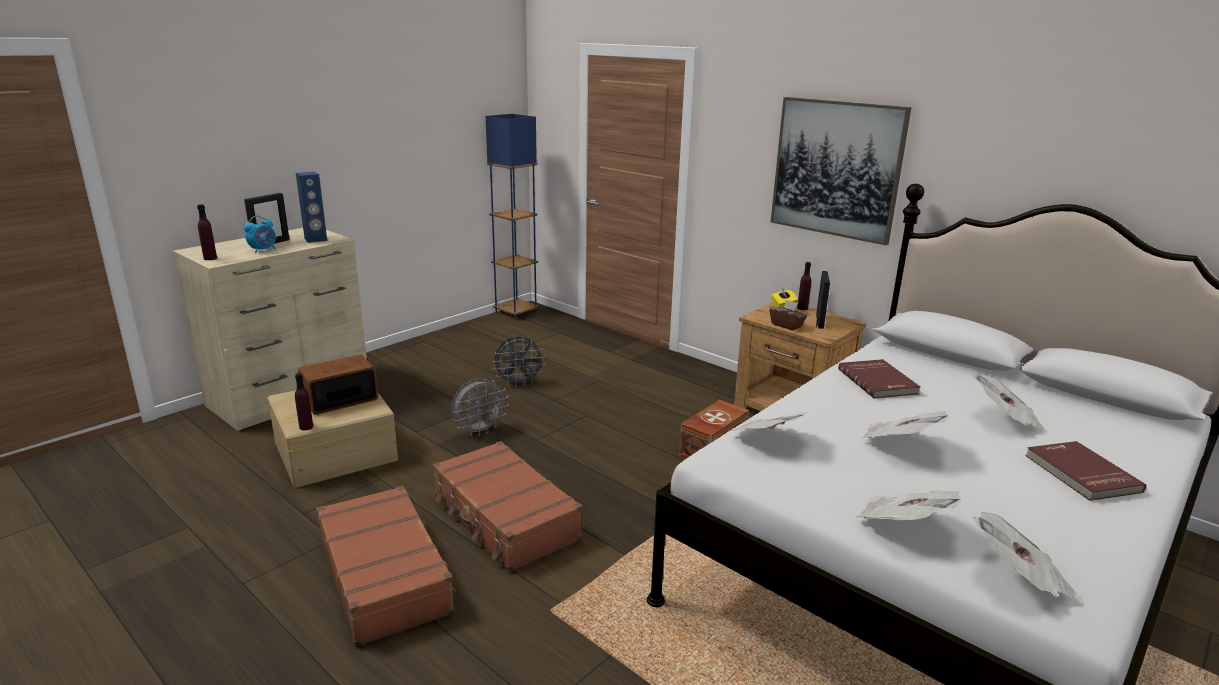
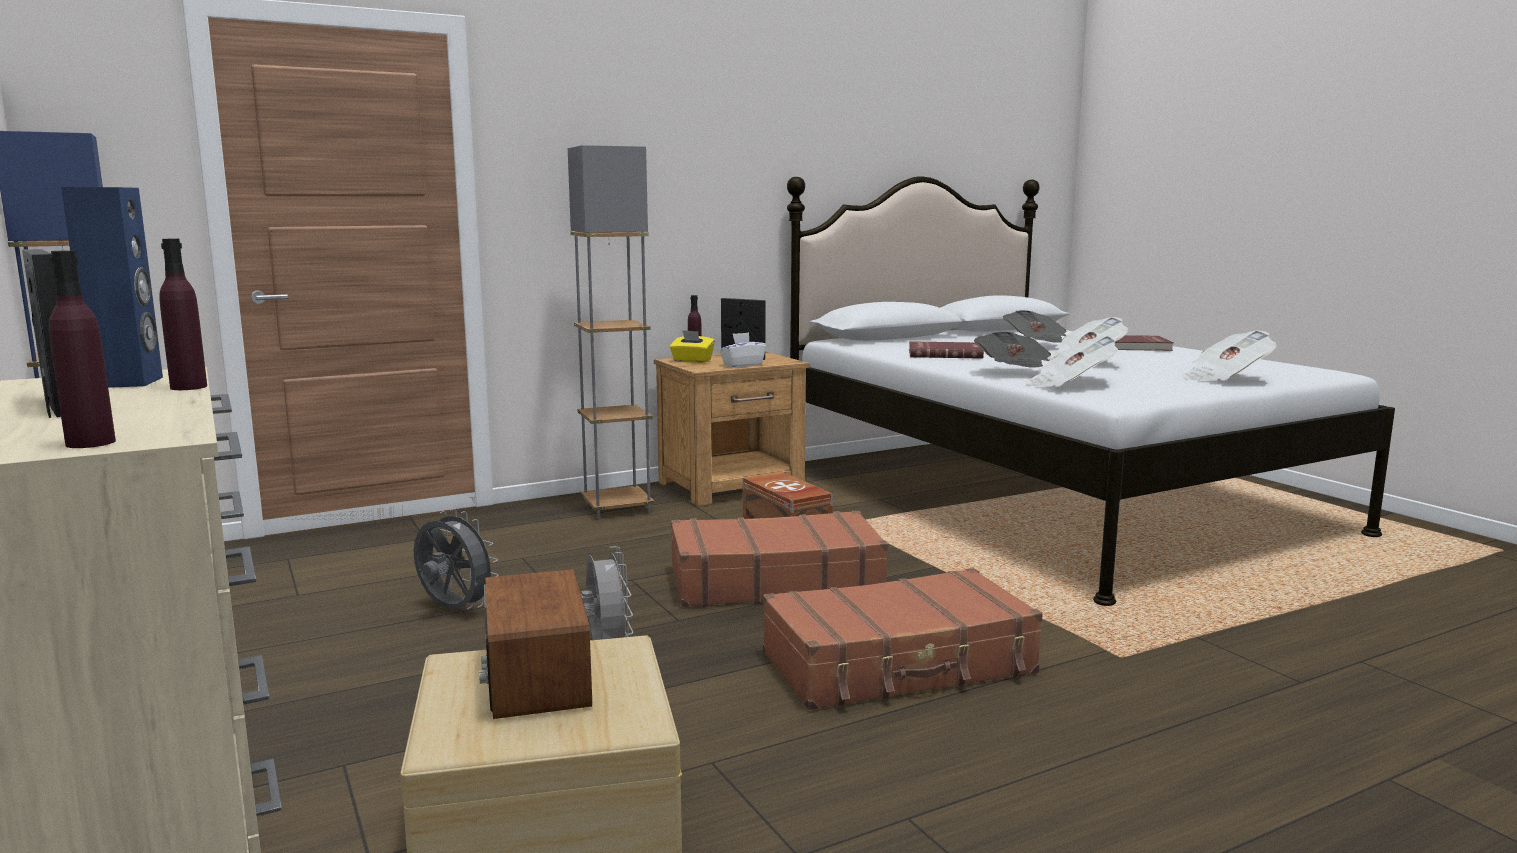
camera: 70 degrees left, 10 degrees down
(263, 250) = (128, 409): alarm clock -> none
(306, 427) = (647, 716): purple bottle -> purple bottle (188, 387)
(385, 575) = (1033, 768): brown suitcase -> brown suitcase (774, 581)
(519, 383) = (454, 610): grey fan -> grey fan turned 60 degrees counterclockwise
(704, 385) = (617, 508): none -> grey floor lamp
(786, 325) = (742, 365): brown tissue box -> white tissue box
(836, 169) = (698, 174): picture -> none
(1020, 579) = (1290, 371): newspaper -> newspaper (1013, 371)

